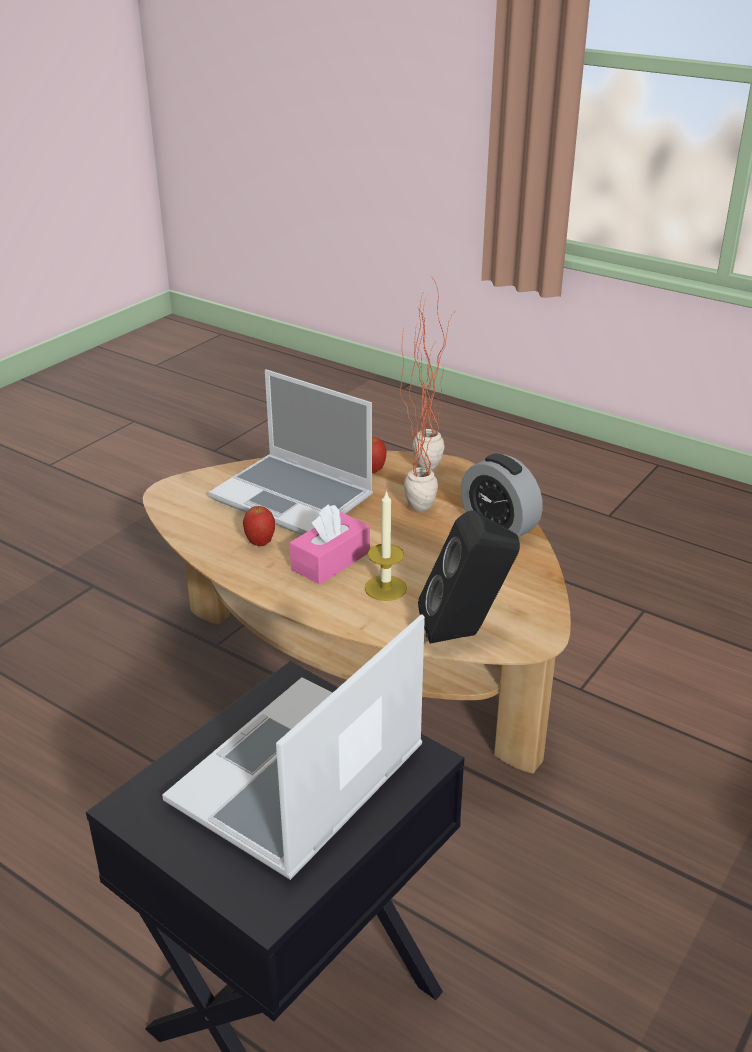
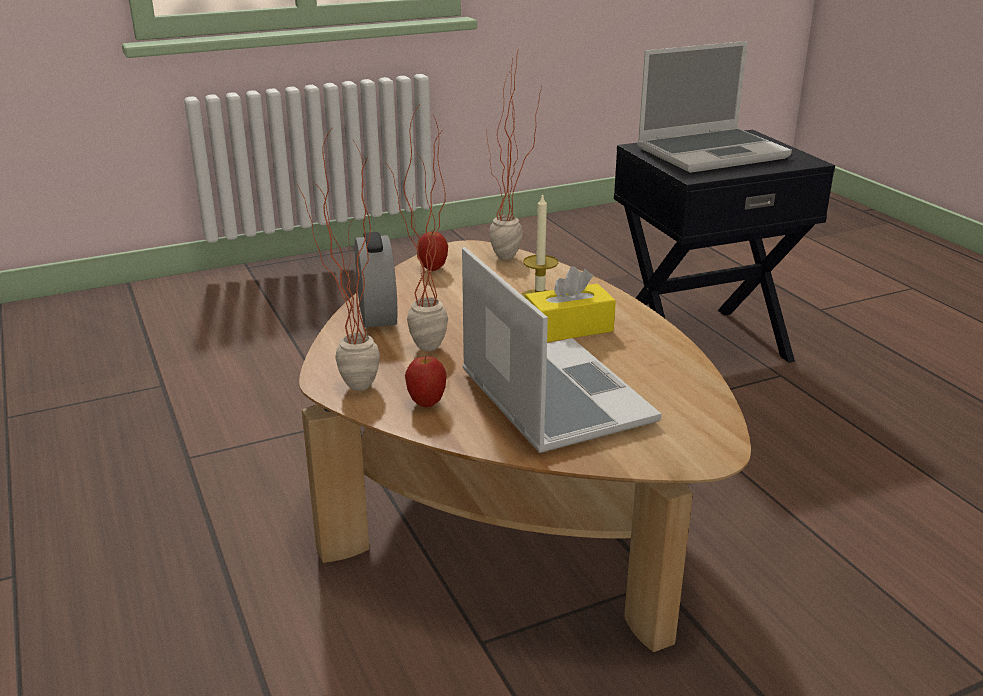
camera: 150 degrees left, 5 degrees down
(260, 543) = (627, 361): apple -> apple (433, 268)
(330, 561) = (568, 328): pink tissue box -> yellow tissue box
(465, 634) = (511, 260): black speaker -> potted plant

